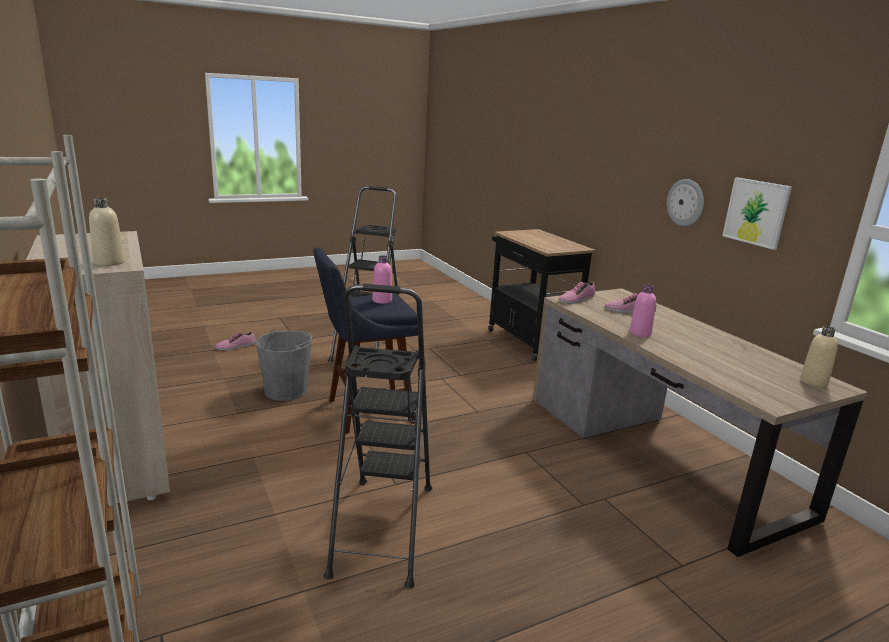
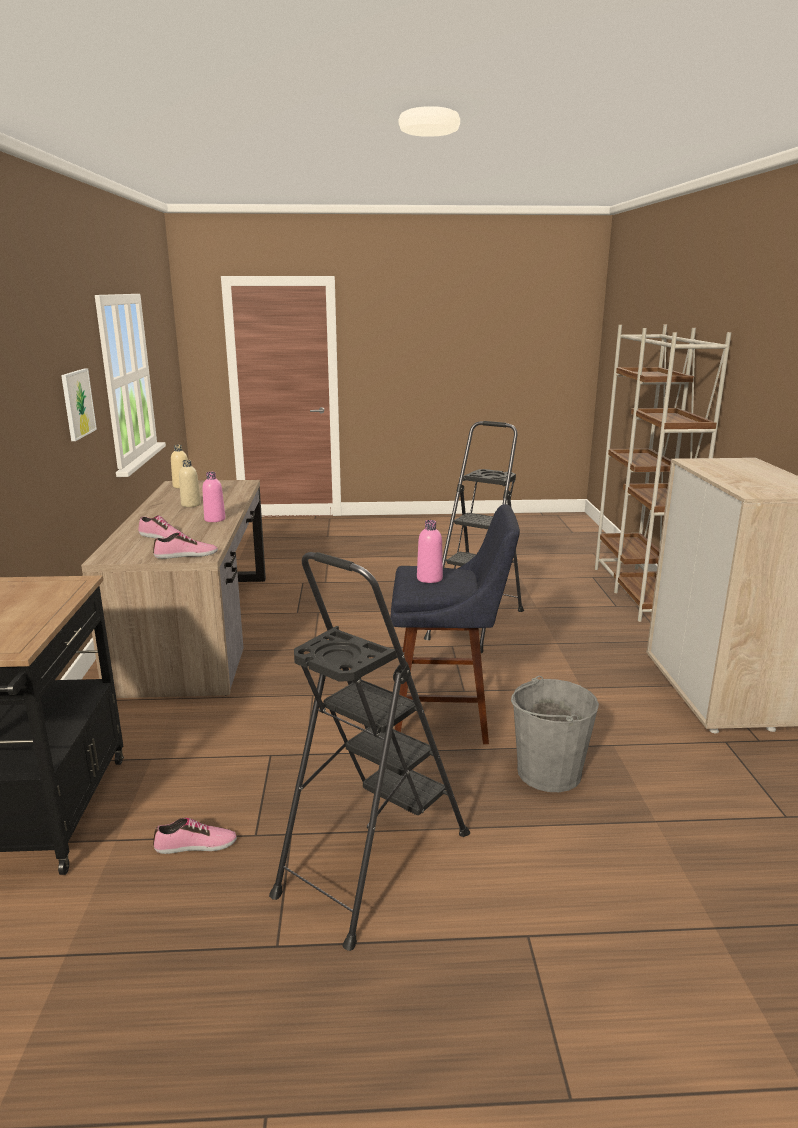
camera: 155 degrees left, 0 degrees up
(109, 262) = (708, 464): beige bottle -> beige bottle (191, 504)
(235, 346) = (667, 933): shoe -> shoe (196, 845)
(686, 202) = (42, 426): wall clock -> none

